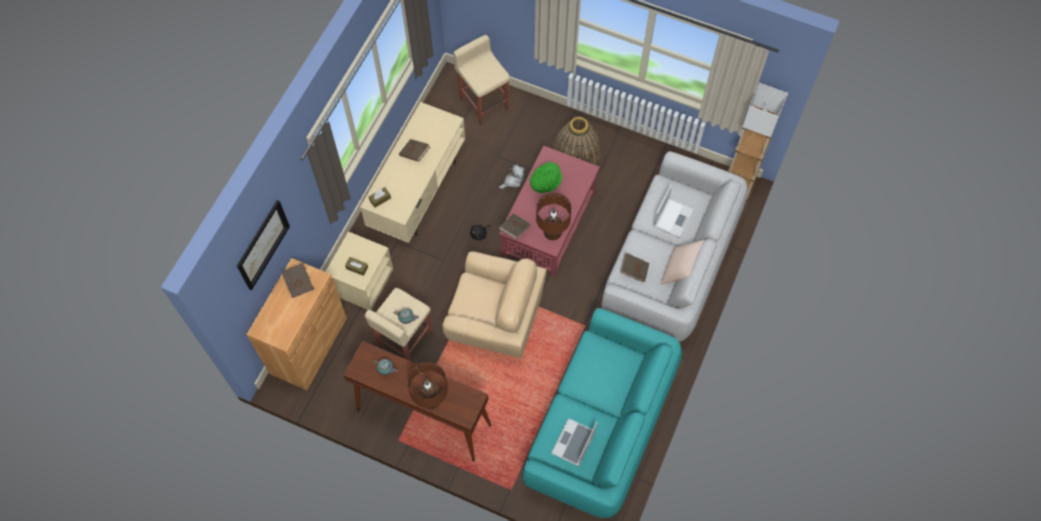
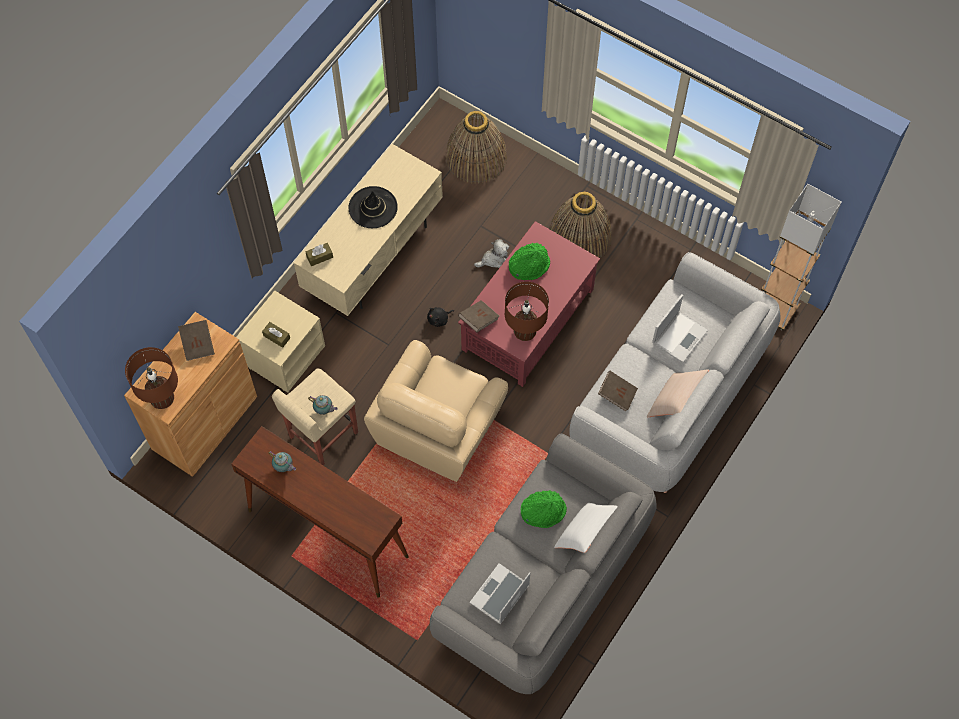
camera: 10 degrees right, 0 degrees up
(262, 244) = (157, 290): picture -> none
(415, 154) = (373, 207): brown book -> black hat
(430, 399) = (330, 511): brown table lamp -> brown table lamp (162, 397)
(484, 103) = (476, 157): beige stool -> basket
(495, 319) = (438, 427): beige armchair -> beige armchair turned 90 degrees clockwise
(594, 371) = (543, 510): none -> green hat
(600, 426) = (543, 581): turquoise sofa -> grey sofa
(631, 384) = (585, 535): none -> white pillow

